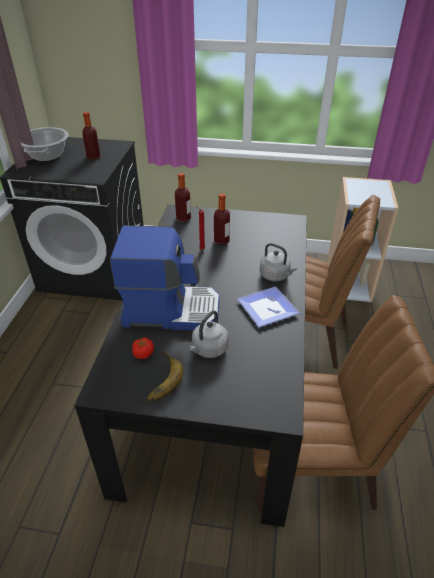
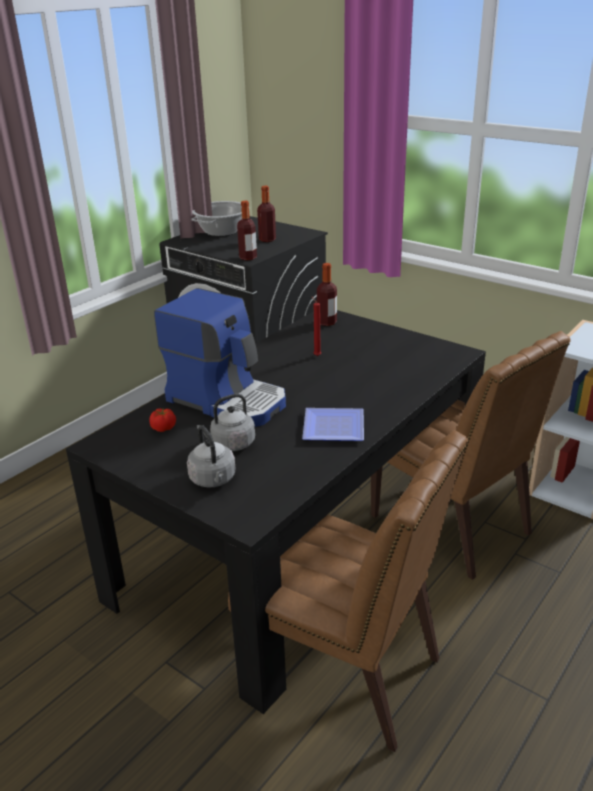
camera: 30 degrees right, 10 degrees down
(159, 379) = (157, 453): banana -> none
(221, 240) = (348, 353): bottle -> bottle (248, 258)
(275, 276) = (377, 400): grey kettle -> grey kettle (213, 480)

